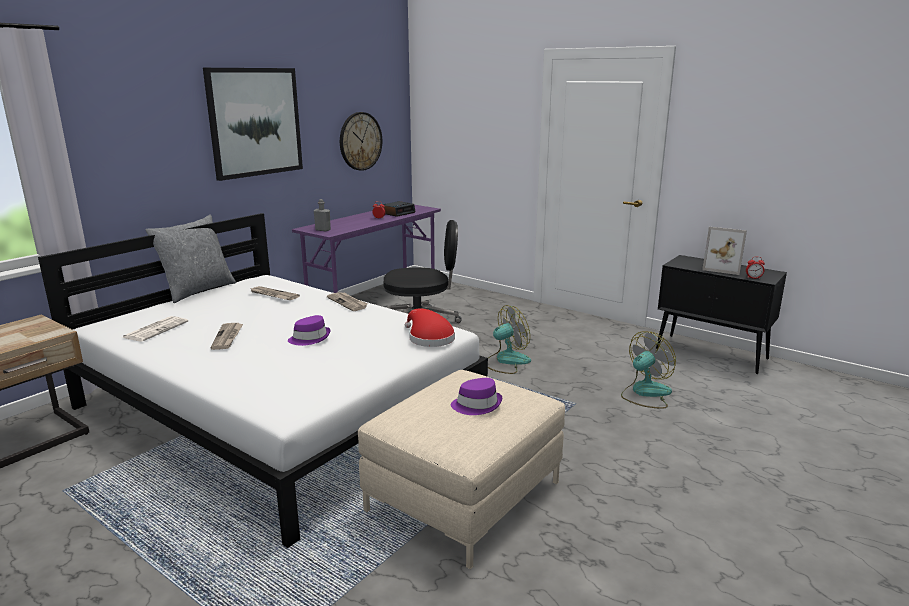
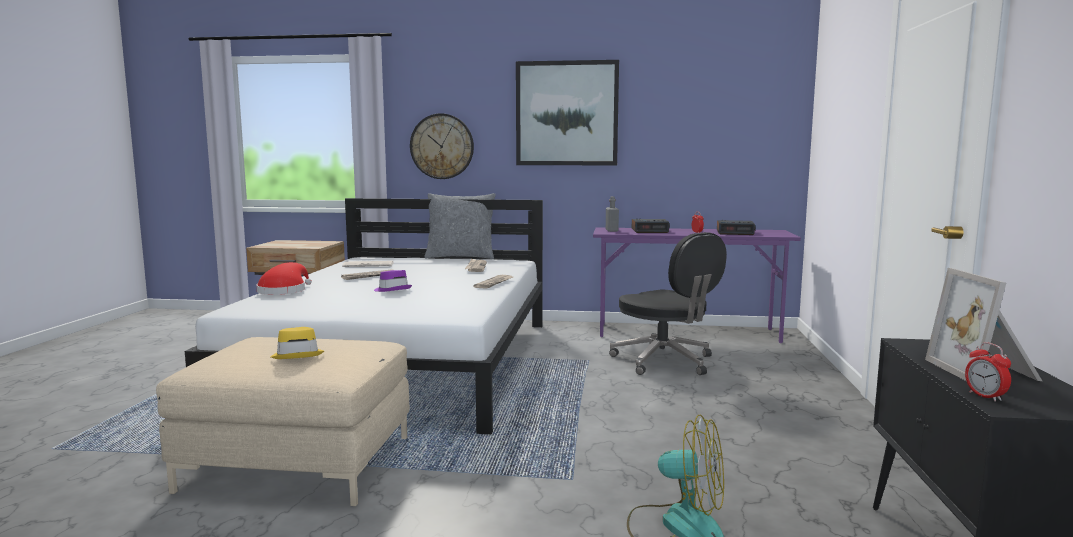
camera: 60 degrees right, 10 degrees down
(346, 223) = (650, 231): none -> alarm clock
(360, 141) = (713, 143): wall clock -> wall clock (442, 146)
(429, 338) = (436, 313): red hat -> red hat (284, 291)
(477, 405) = (298, 355): purple hat -> yellow hat
(505, 361) = (634, 418): fan -> none

